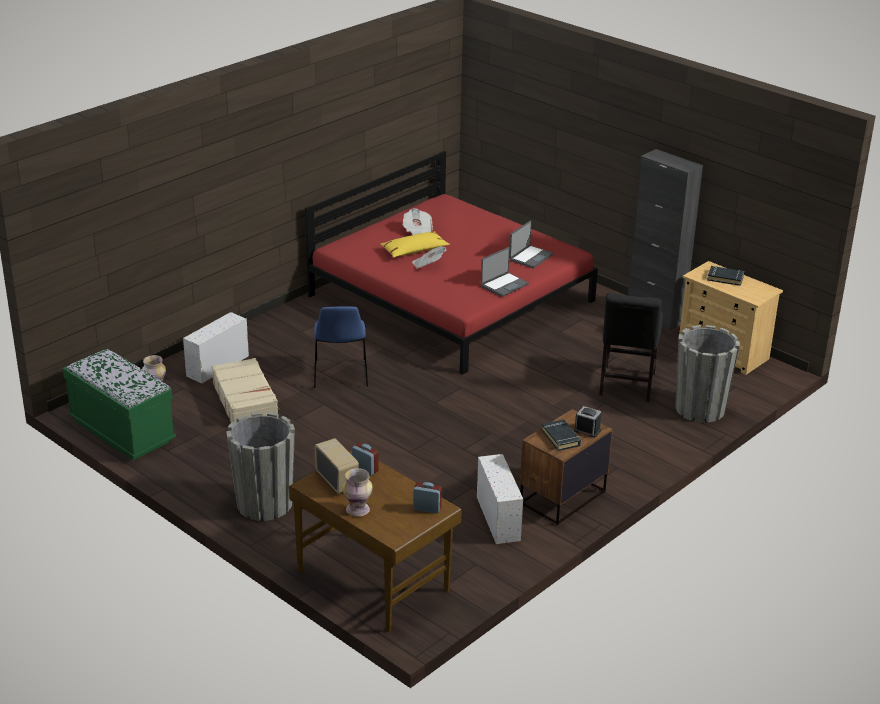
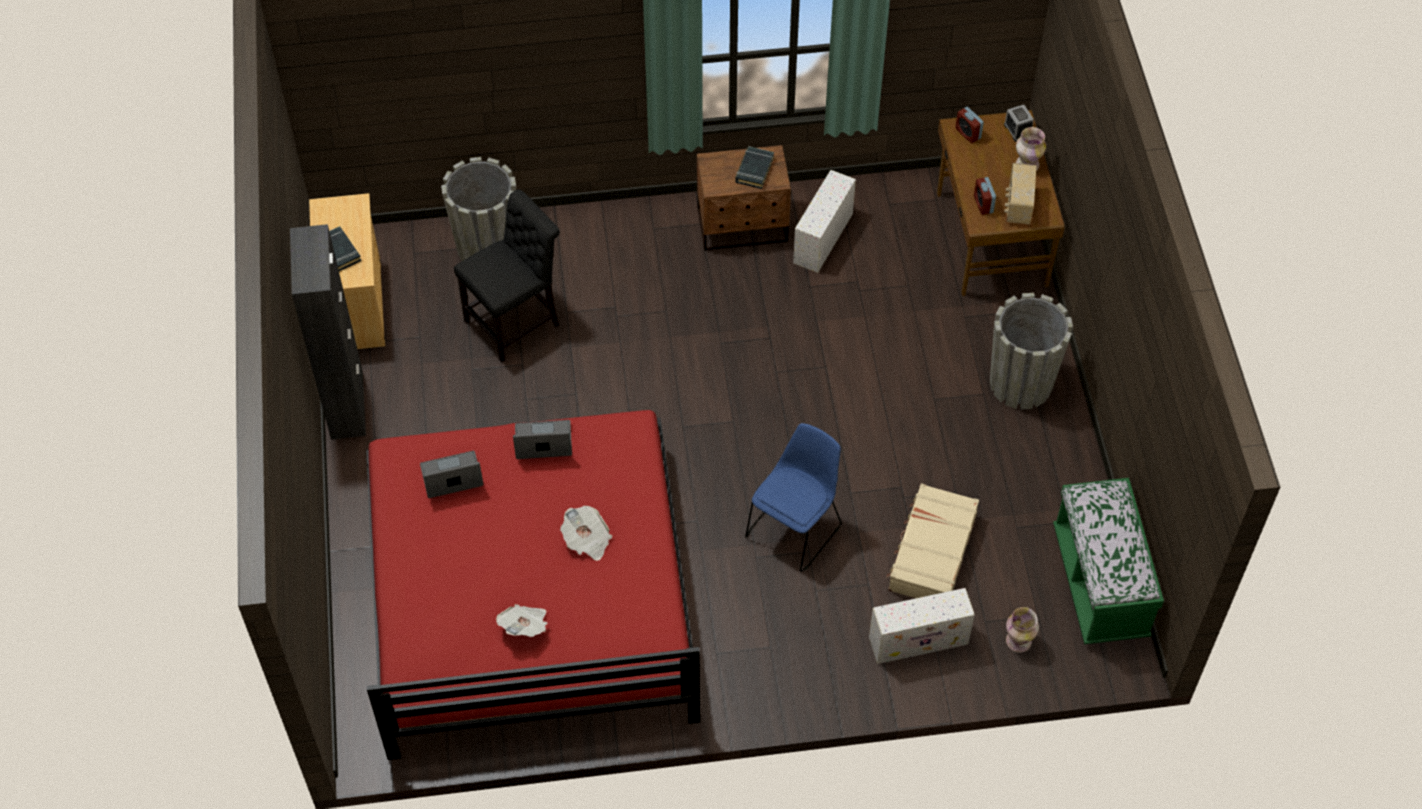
camera: 140 degrees left, 25 degrees up
(414, 250) = (571, 585): yellow pillow -> none
(587, 430) = (721, 164): alarm clock -> alarm clock (1017, 130)

